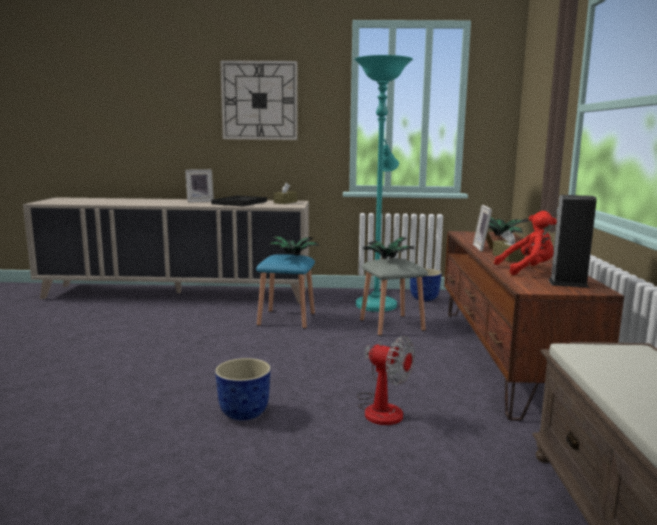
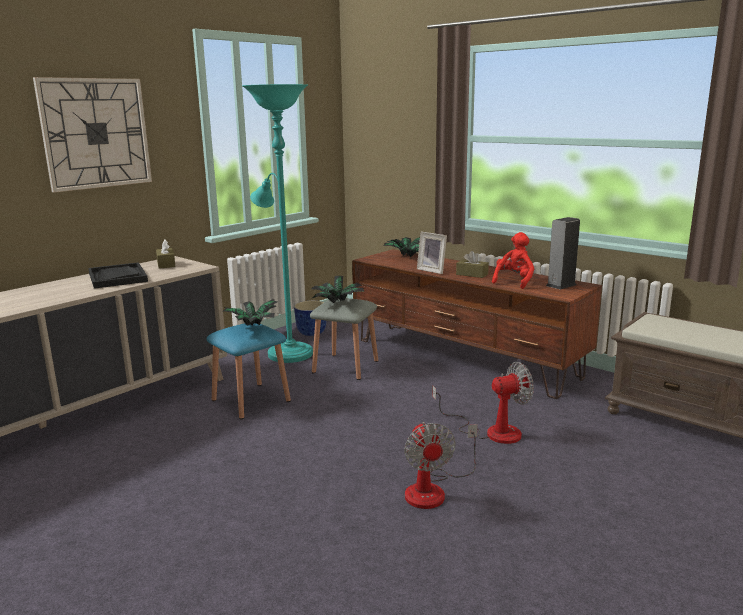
camera: 50 degrees left, 5 degrees up
(199, 201) = (53, 288): picture frame -> none
(245, 413) = (434, 489): planter -> fan

